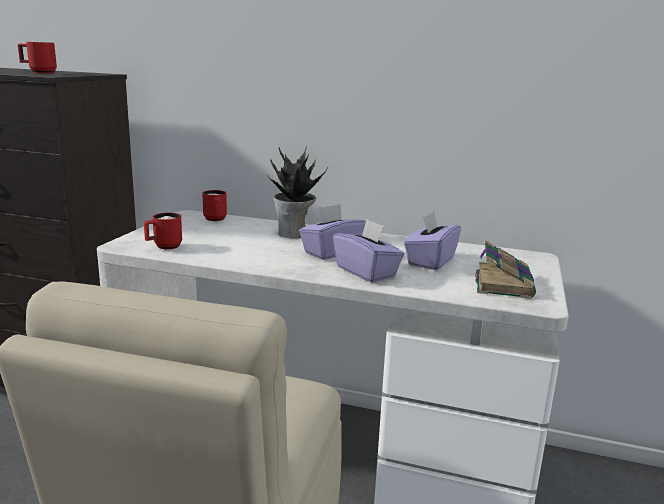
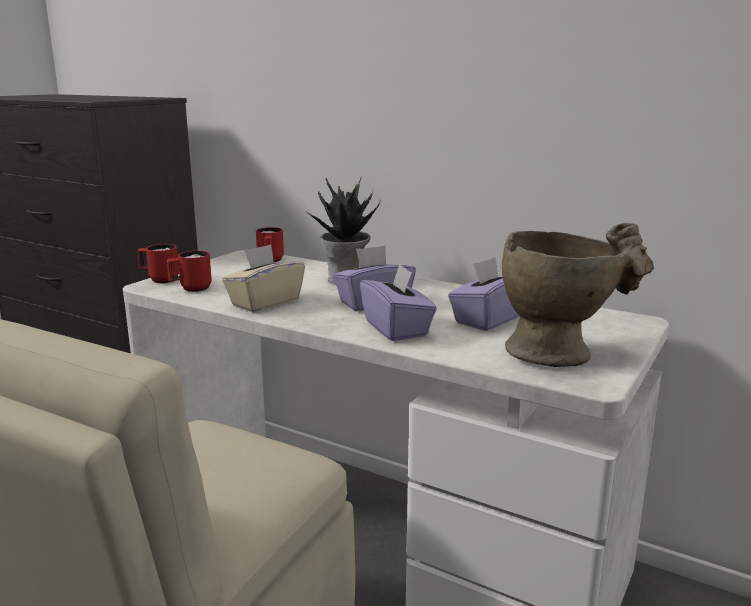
camera: 15 degrees right, 0 degrees up
(39, 72) = (92, 98): red mug -> red mug (159, 280)
(240, 256) = (265, 302): none -> beige tissue box
(503, 283) = (562, 353): book -> beige vase

